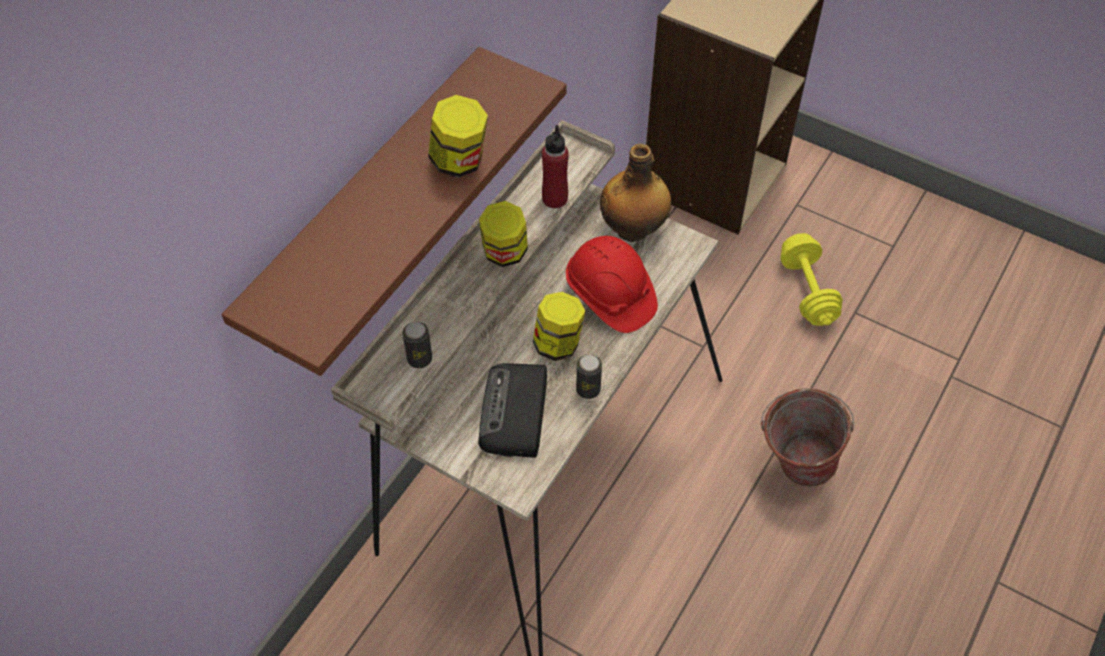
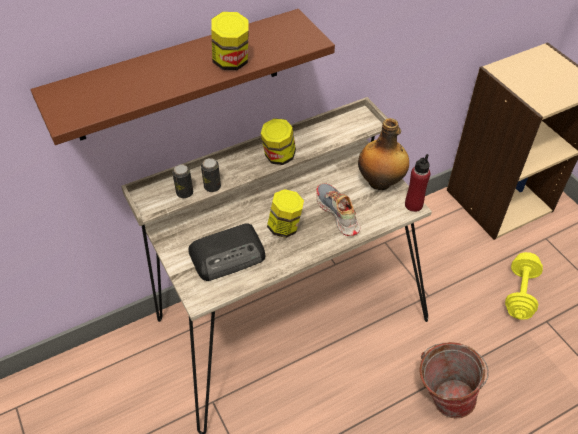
camera: 30 degrees right, 5 degrees down
(515, 414) = (229, 255): radio -> radio turned 150 degrees counterclockwise
(554, 199) = (332, 139): red bottle -> red bottle (413, 205)
(588, 389) = (283, 261): can -> can (212, 187)
(610, 296) = (337, 214): red hard hat -> shoe

